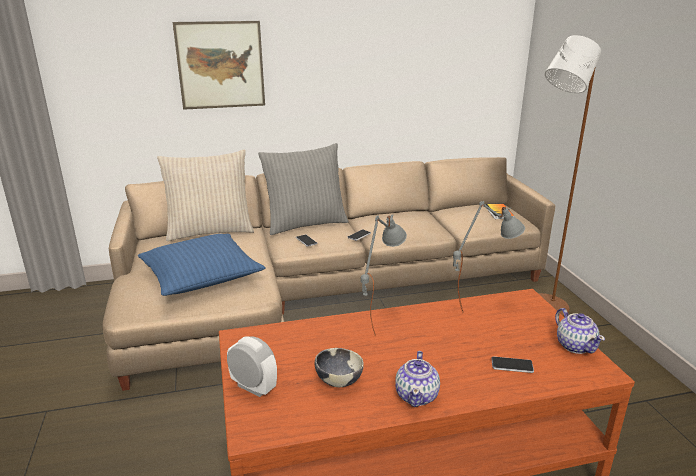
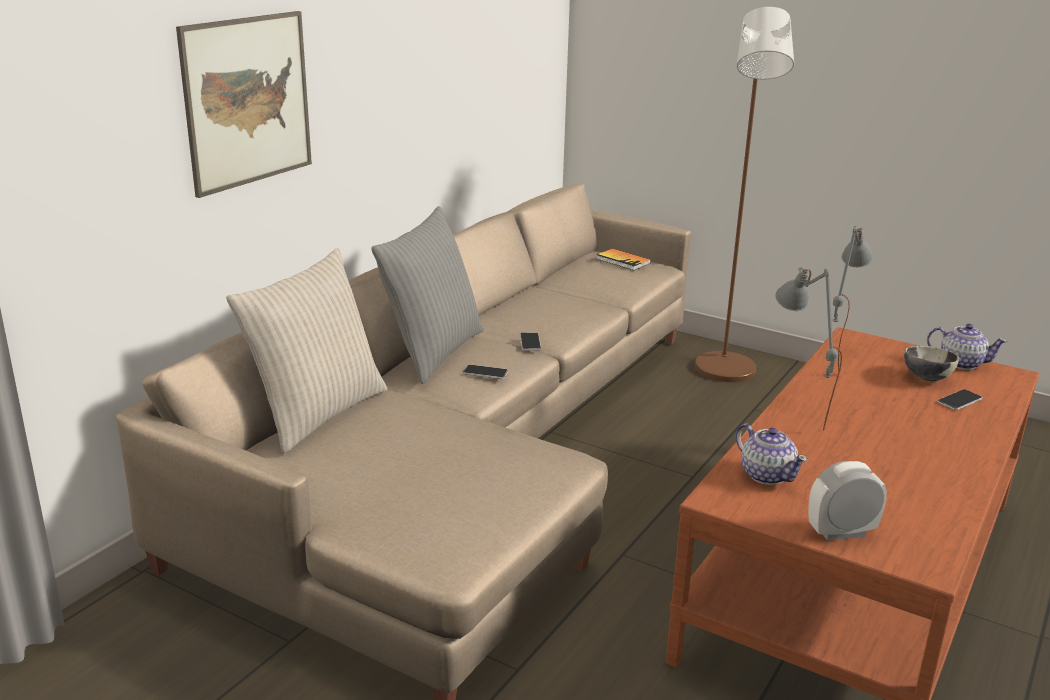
camera: 45 degrees left, 0 degrees up
(201, 275) = (455, 471): blue pillow -> none
(338, 381) = (887, 484): bowl -> bowl (926, 378)
(417, 395) = (958, 461): teapot -> teapot (767, 475)

